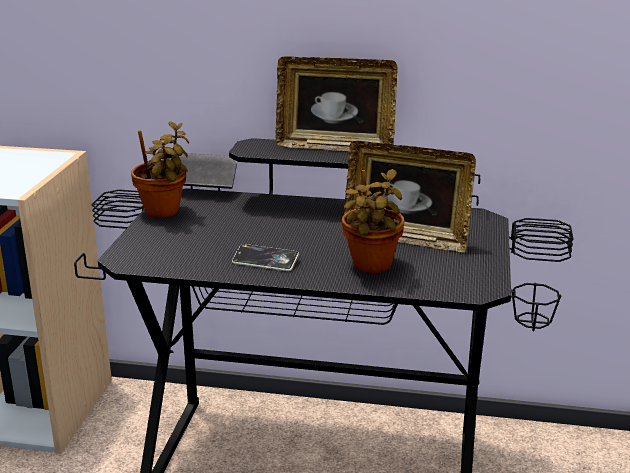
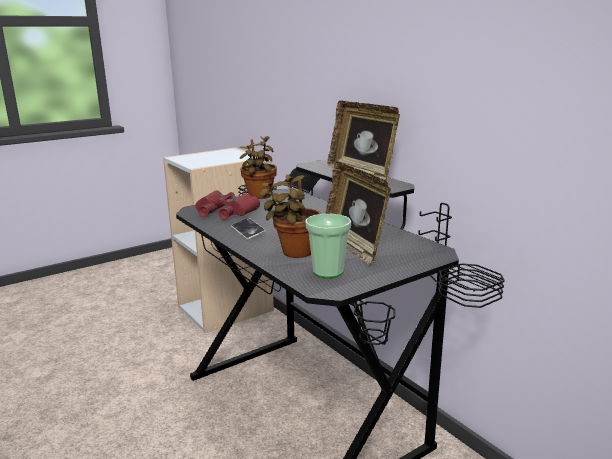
camera: 45 degrees right, 5 degrees down
(175, 247) = (225, 212): none -> red binoculars
(443, 273) = (328, 272): none -> cup

